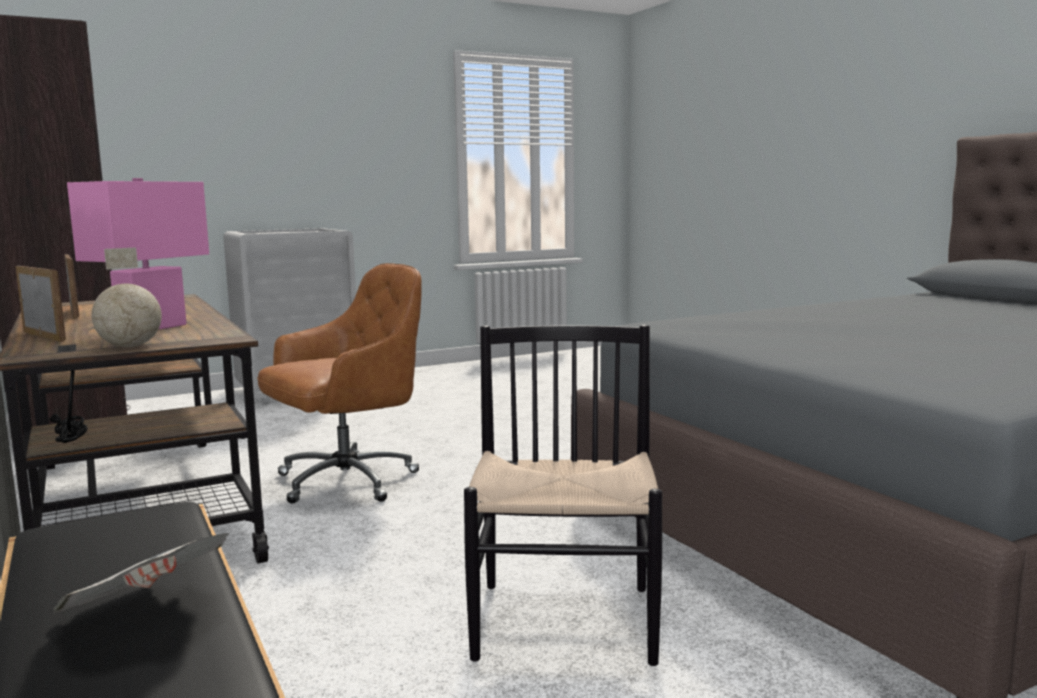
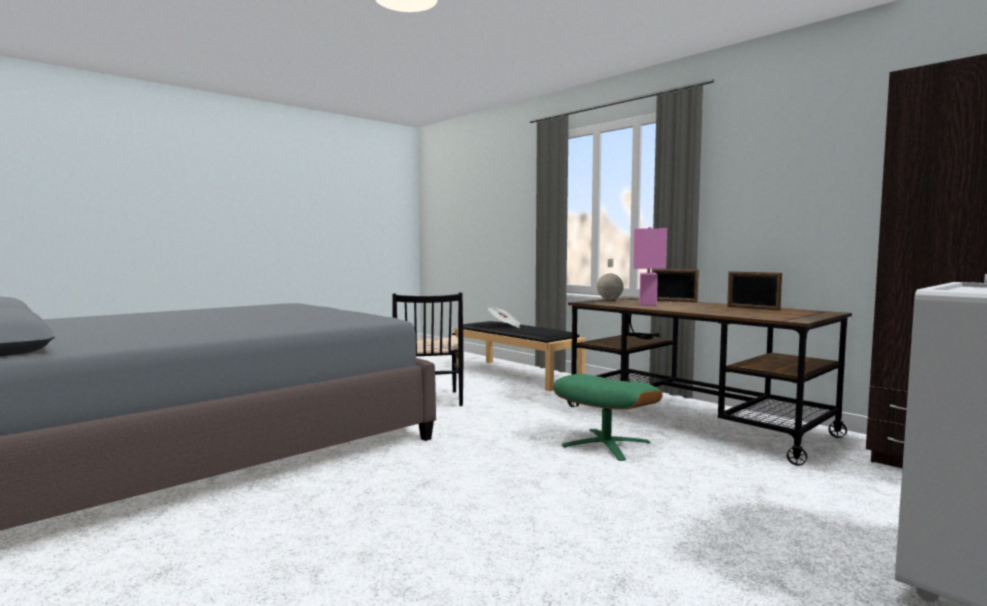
camera: 165 degrees right, 5 degrees down
(347, 481) = (605, 444): brown office chair -> green ottoman

